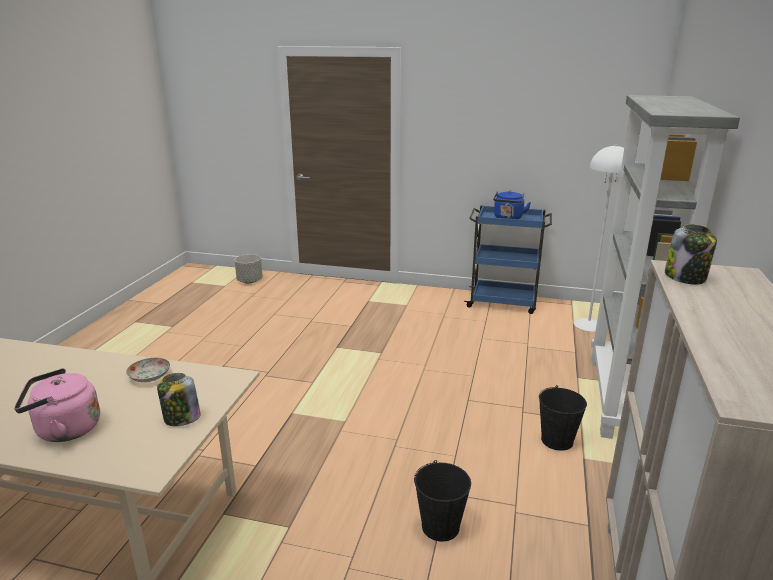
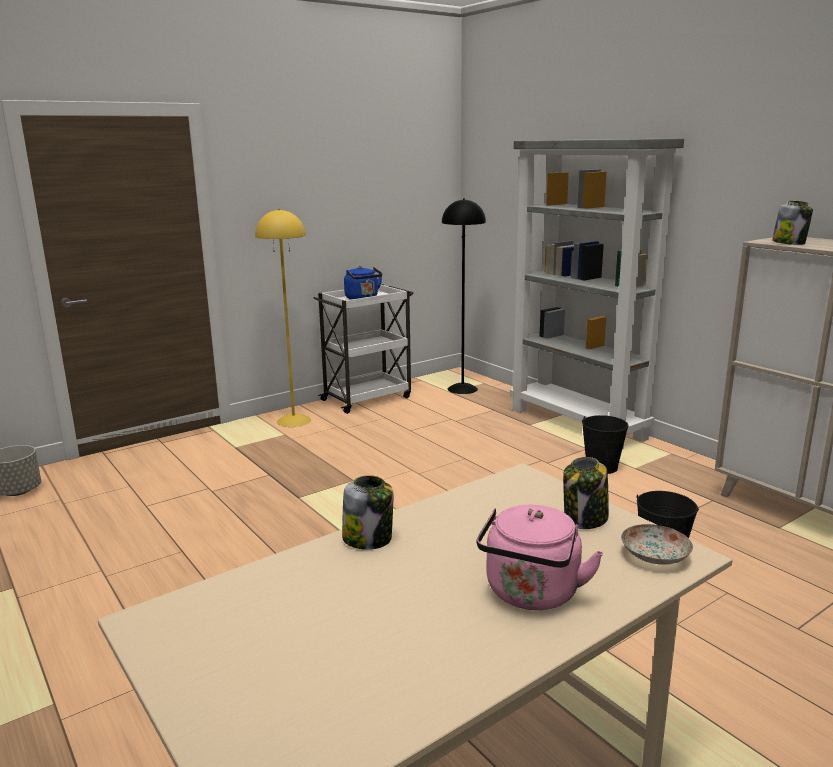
camera: 50 degrees left, 5 degrees down
(106, 363) = (368, 539): none -> jar
(150, 377) = (454, 518): plate -> plate (655, 556)
(429, 298) = (294, 420): none -> yellow floor lamp
(503, 302) = (367, 398): blue cart -> white cart
(588, 325) = (462, 389): white floor lamp -> black floor lamp

